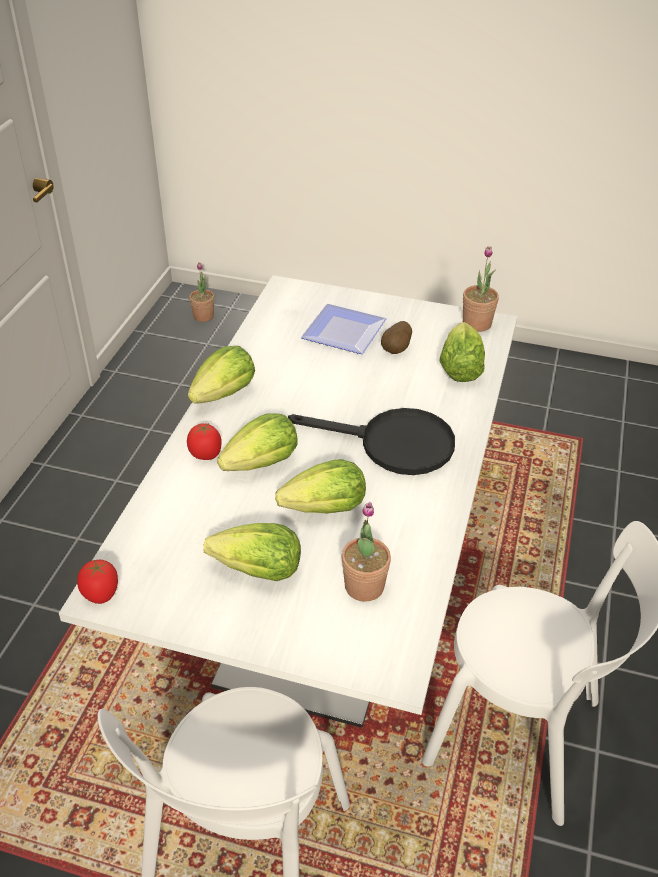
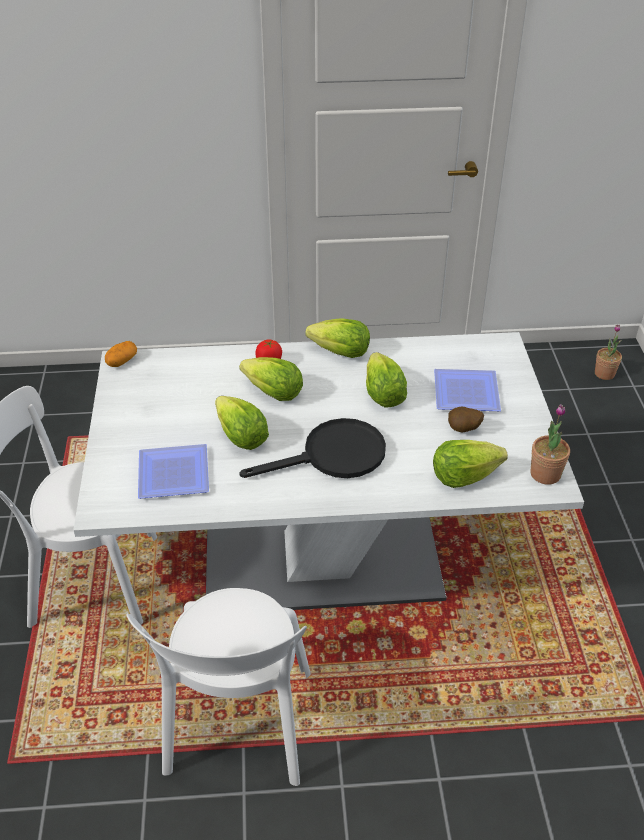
camera: 70 degrees right, 0 degrees up
(101, 594) = (122, 361): tomato -> potato
(259, 570) = (166, 421): lettuce -> lettuce (383, 395)
(364, 586) = (171, 476): potted plant -> plate
(393, 444) = (333, 456): black frying pan -> black frying pan turned 105 degrees counterclockwise

